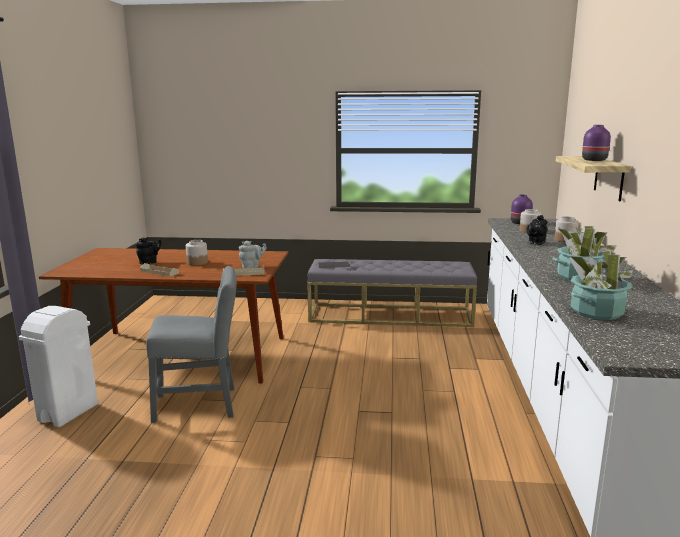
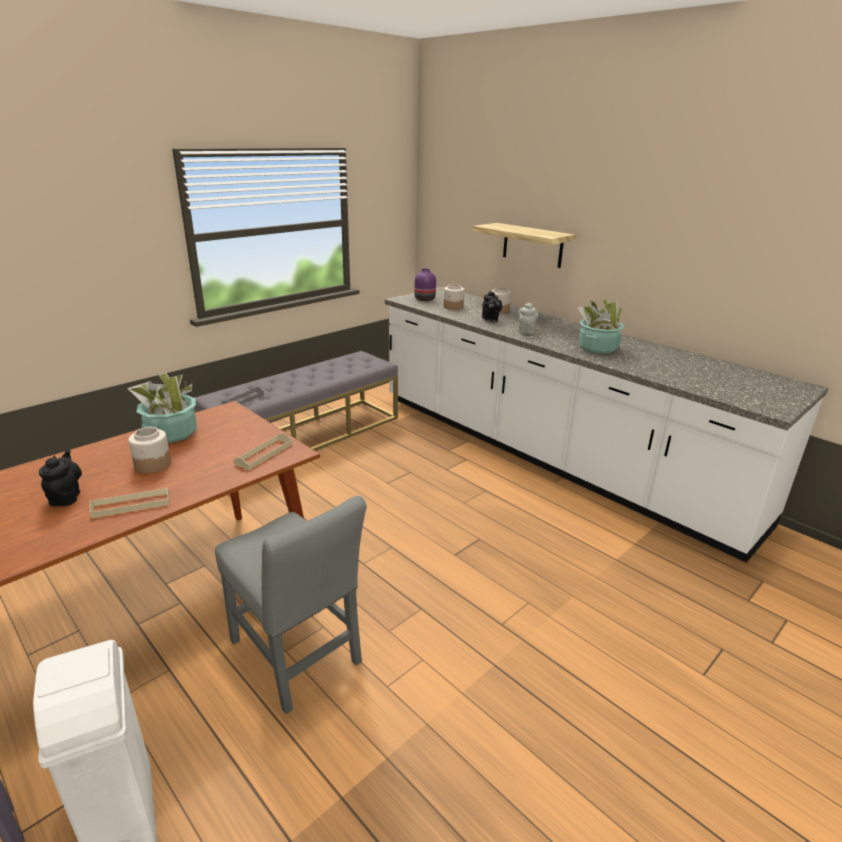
camera: 50 degrees left, 10 degrees up
(200, 405) = (297, 657): grey chair -> grey chair turned 105 degrees clockwise
(252, 267) = (249, 440): grey teapot -> grey teapot (526, 331)
(594, 160) = (525, 229): purple vase -> none
(596, 312) = (681, 377): potted plant -> potted plant (171, 433)

